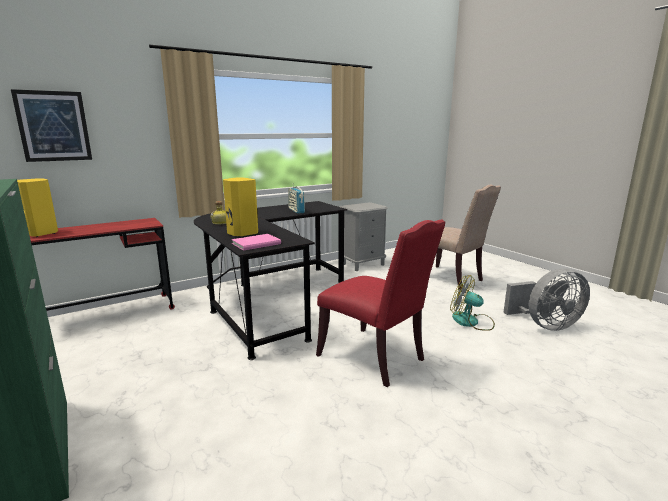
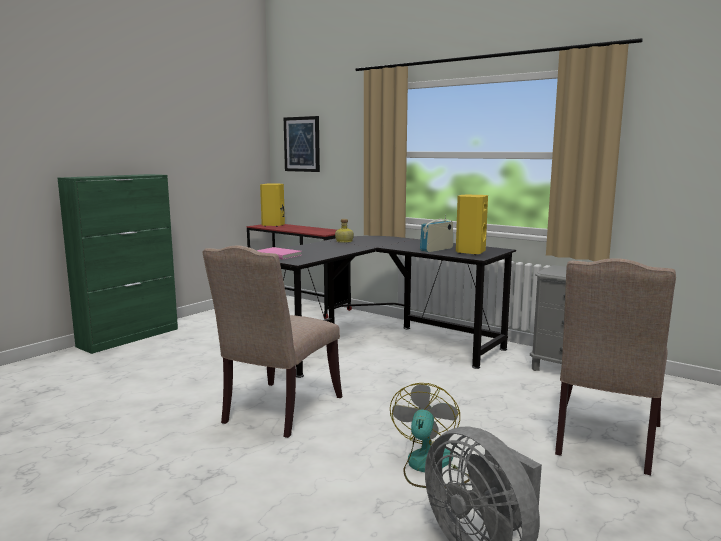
camera: 70 degrees right, 5 degrees down
(241, 233) = (309, 249): yellow speaker -> yellow speaker (470, 252)
(375, 358) = (278, 411): red chair -> beige chair

